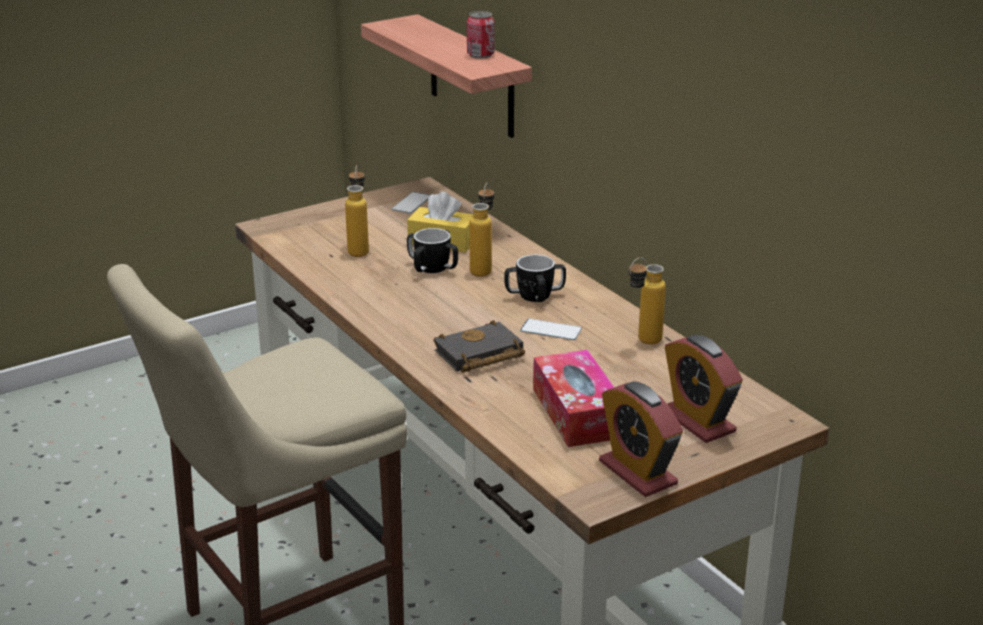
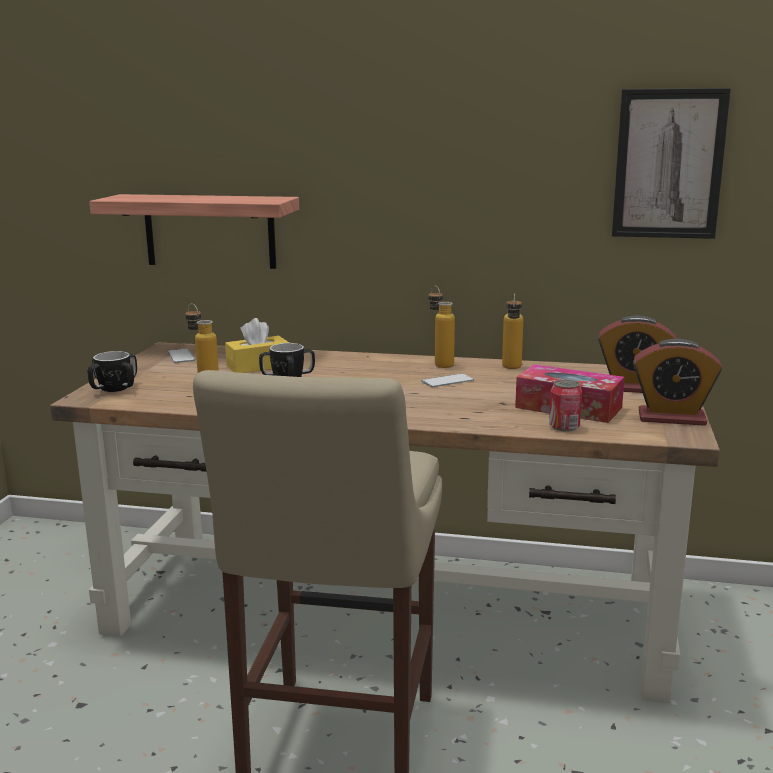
camera: 45 degrees left, 10 degrees down
(478, 355) = (439, 406): black book -> none
(480, 55) = (244, 197): can -> can (564, 427)
(483, 268) = (324, 369): bottle -> bottle (440, 363)
(534, 296) = (393, 370): mug -> mug (114, 388)
(835, 157) = (668, 164): none -> picture

